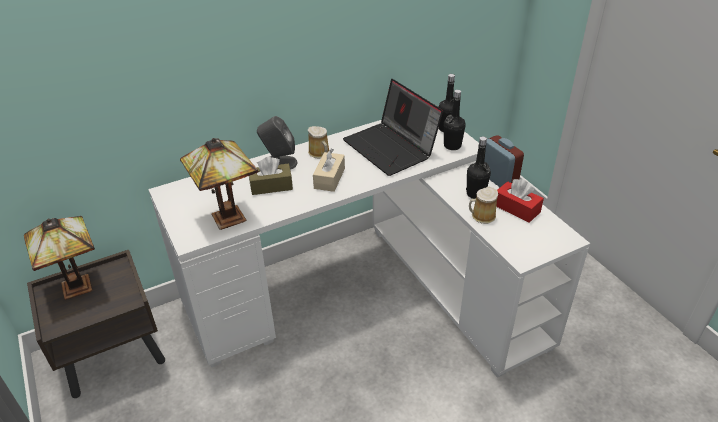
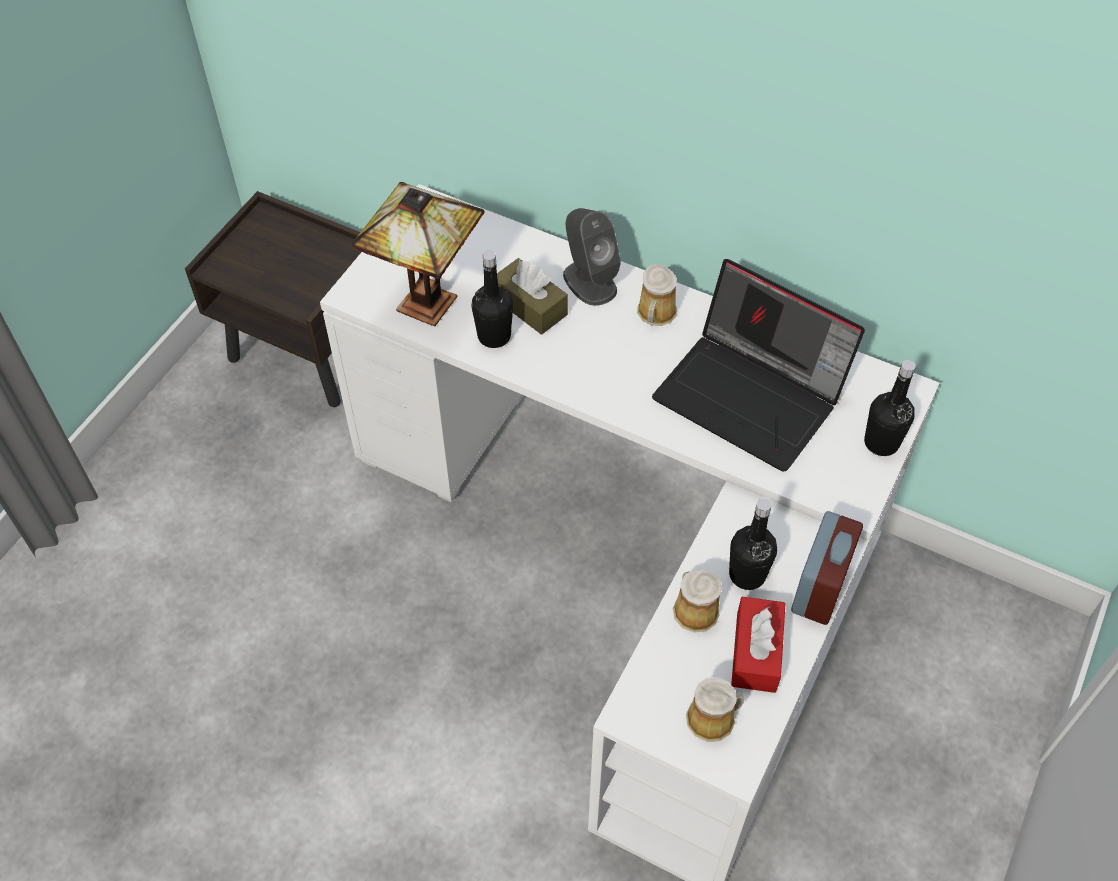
camera: 55 degrees right, 15 degrees up
(79, 285) = (292, 239): table lamp -> none
(329, 178) = (604, 362): beige tissue box -> none
(392, 148) = (752, 396): laptop -> laptop turned 75 degrees counterclockwise
(452, 146) = (835, 475): black bottle -> black bottle (494, 336)
(541, 235) = (713, 718): none -> mug

